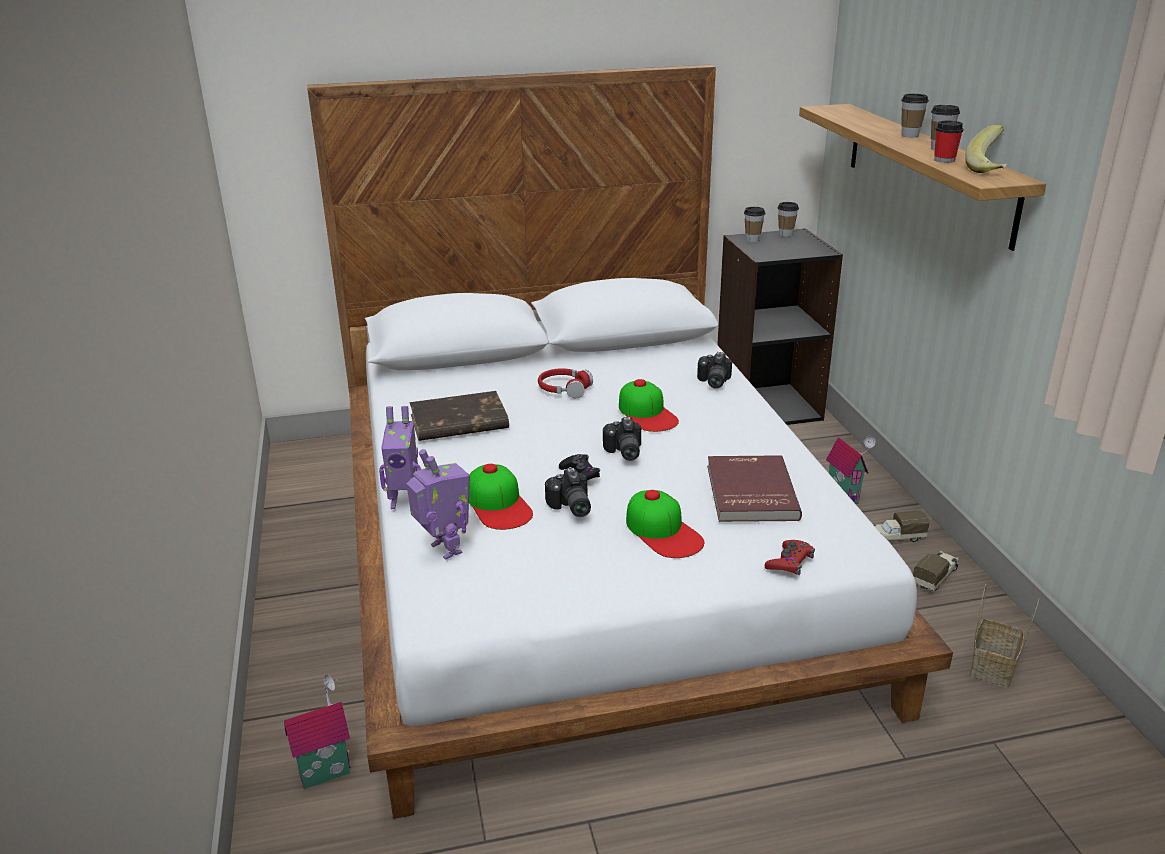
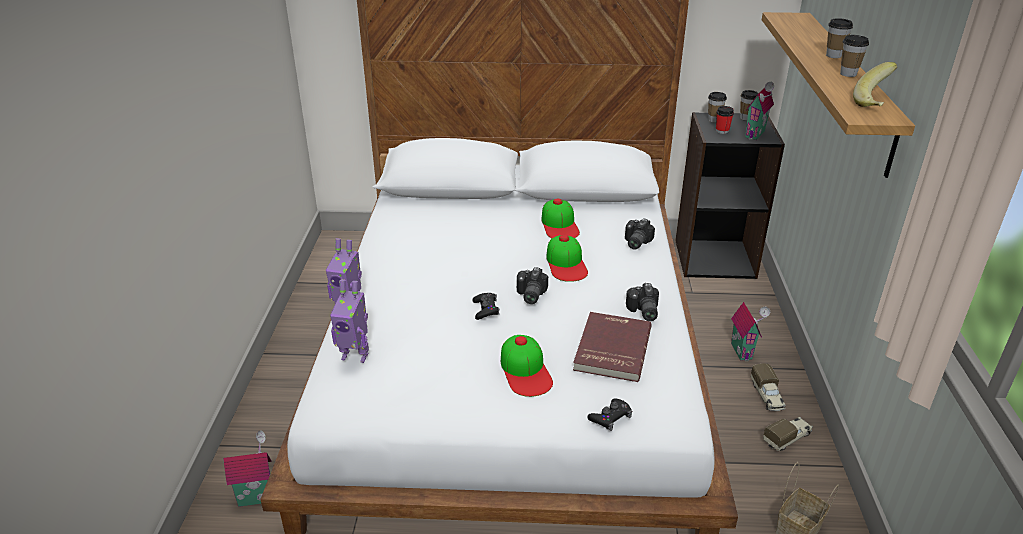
camera: 15 degrees right, 5 degrees up
(444, 549) = (355, 355): toy robot -> toy robot turned 120 degrees clockwise
(458, 422) = (419, 248): brown book -> none
(498, 504) = (412, 324): cap -> cap (560, 225)
(564, 389) = (513, 231): red headphones -> none
(570, 507) = (463, 336): camera -> camera (642, 311)
(790, 562) = (610, 417): red game controller -> black game controller
(807, 249) = (756, 135): none -> toy house
(893, 538) = (767, 396): toy truck -> toy truck turned 105 degrees counterclockwise
(944, 160) = (841, 87): cup -> cup (722, 131)

